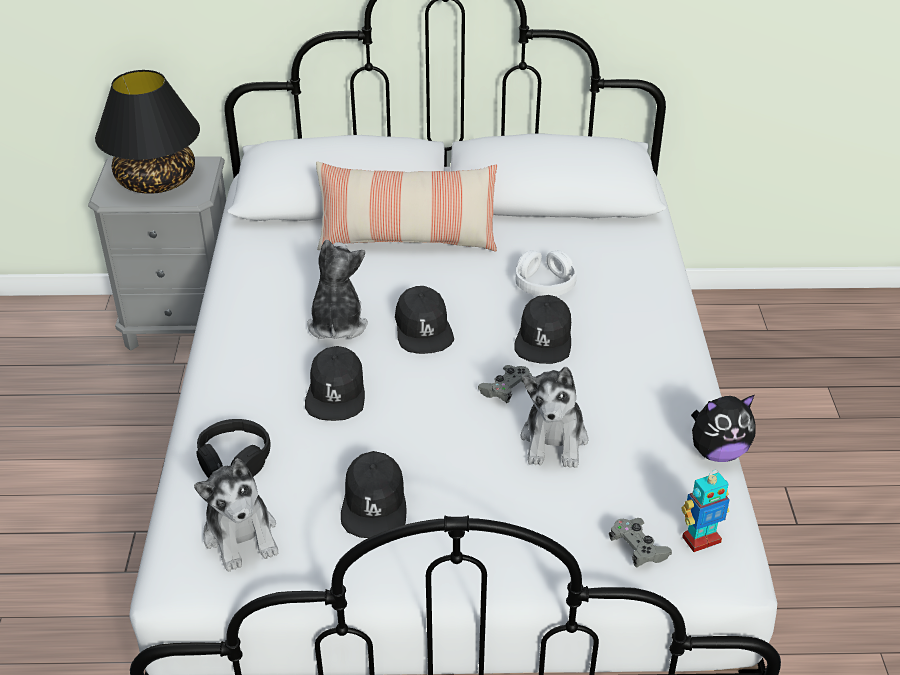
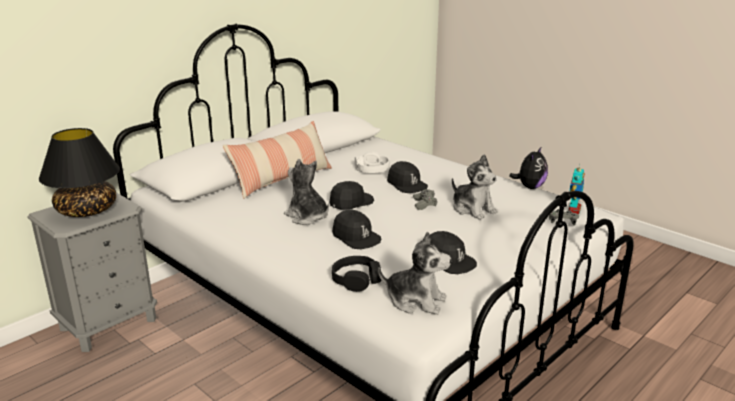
camera: 45 degrees left, 15 degrees down
(423, 329) = (351, 202): black cap -> black cap turned 75 degrees counterclockwise

